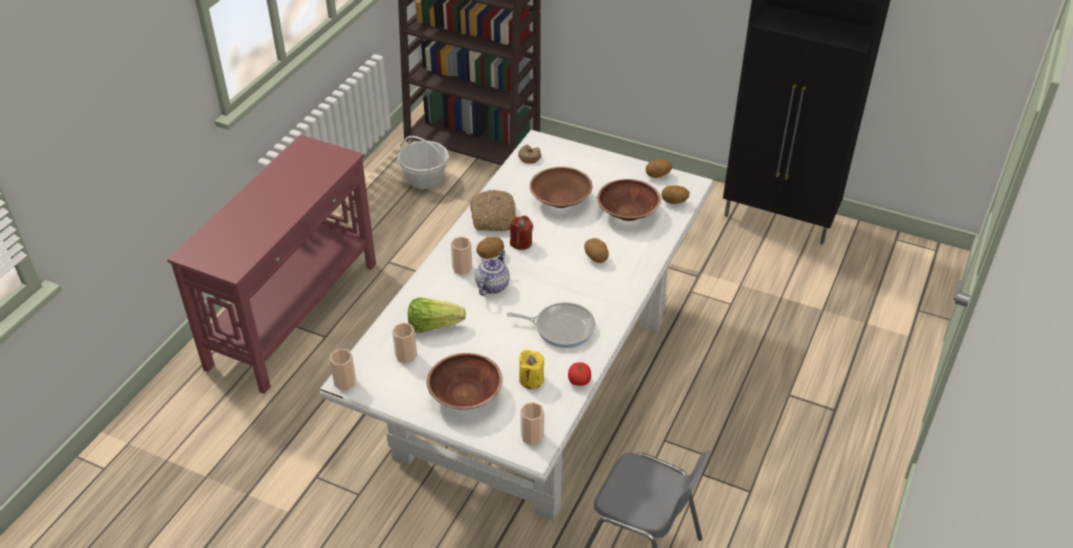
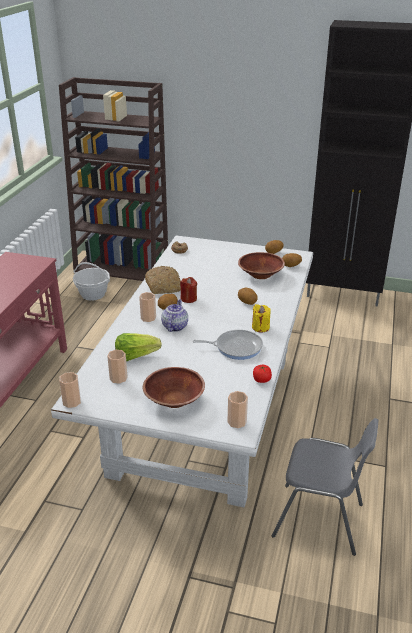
camera: 10 degrees left, 10 degrees down
(531, 379) = (224, 383): yellow candle -> yellow candle (260, 327)
(561, 200) = (210, 272): brown bowl -> none

